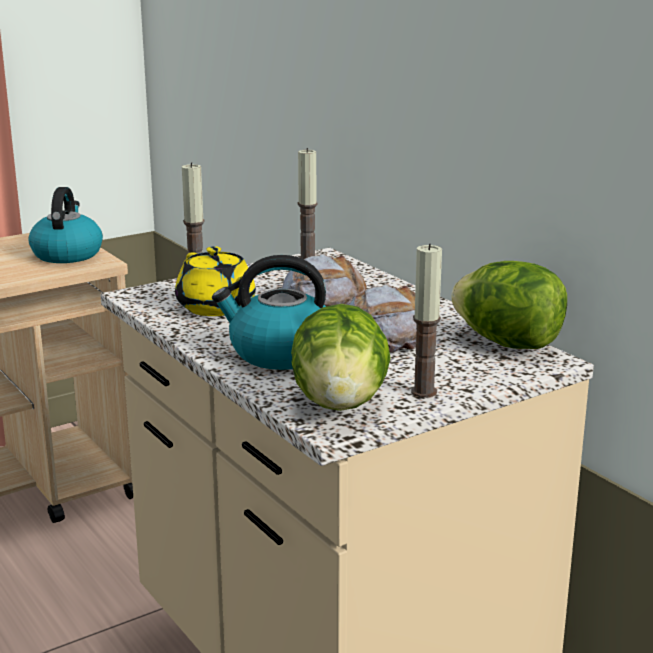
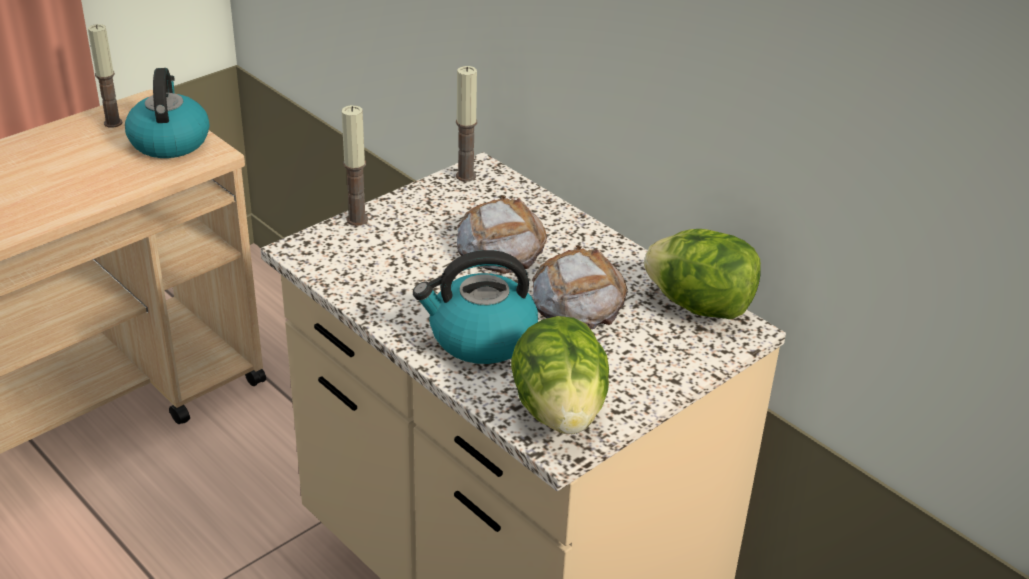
camera: 10 degrees left, 15 degrees up
(216, 308) = (393, 267): yellow teapot -> none
(423, 392) = (634, 387): candle -> candle (113, 123)

